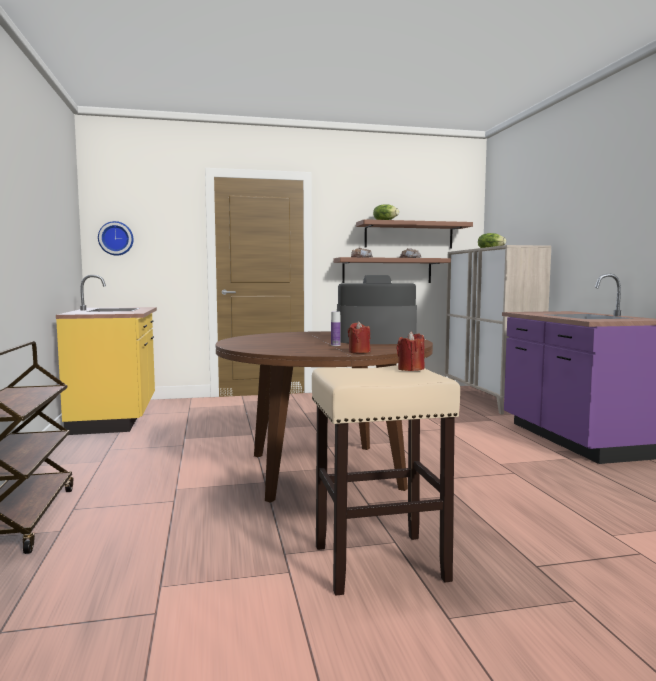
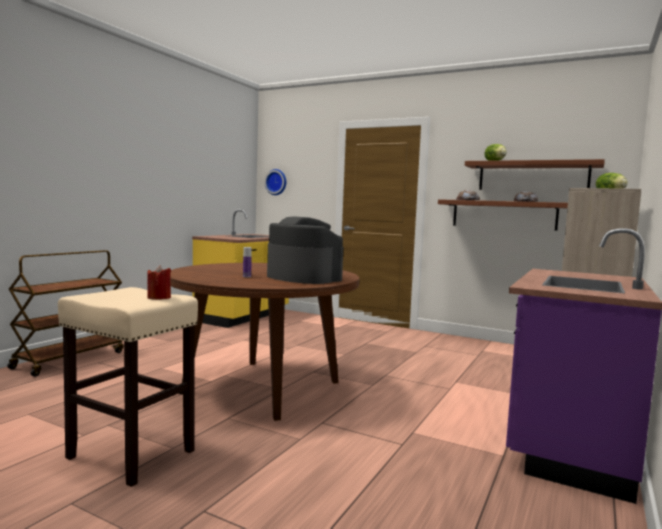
camera: 40 degrees right, 0 degrees up
(359, 352) = (223, 282): red candle -> none

